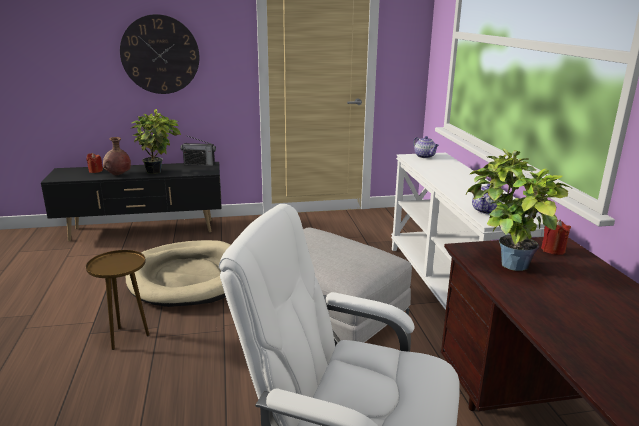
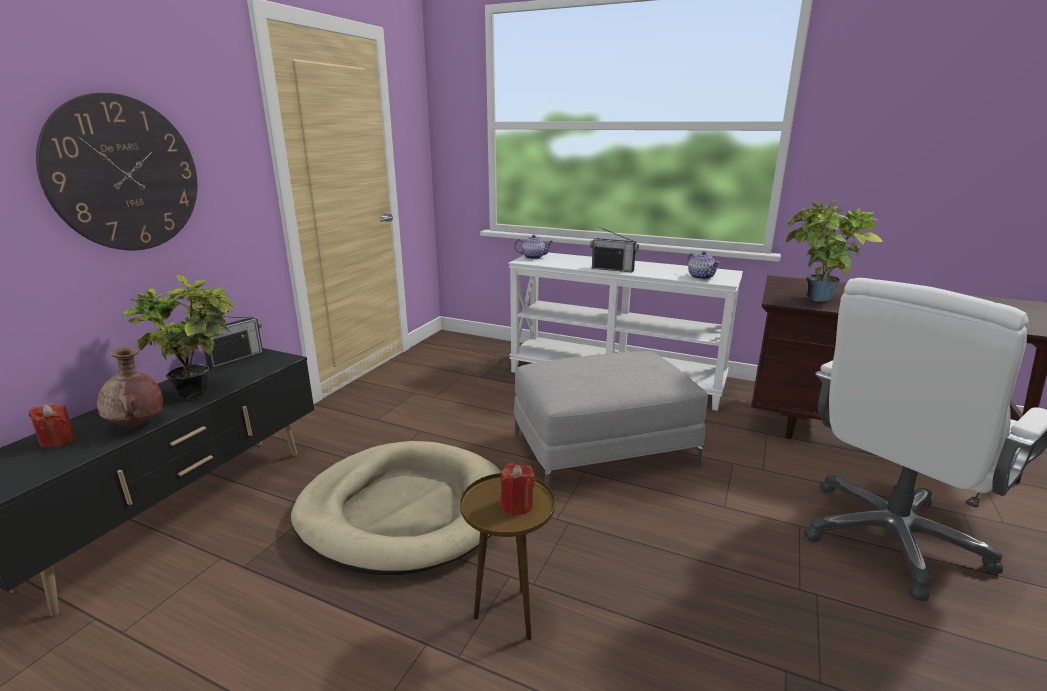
camera: 55 degrees left, 0 degrees up
(443, 181) = (613, 269): none -> radio
(553, 250) = (795, 284): red candle -> red candle (516, 505)

